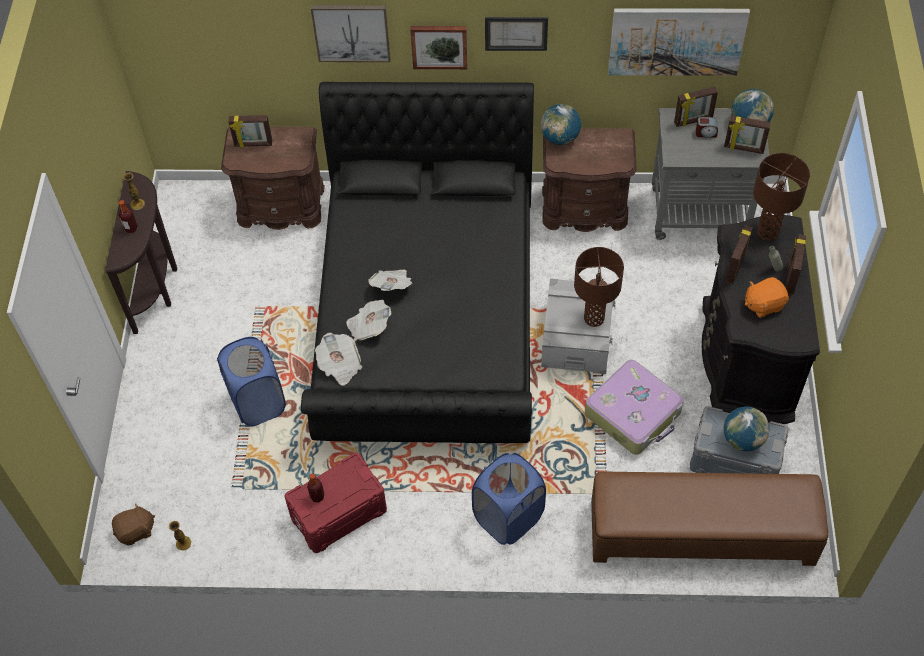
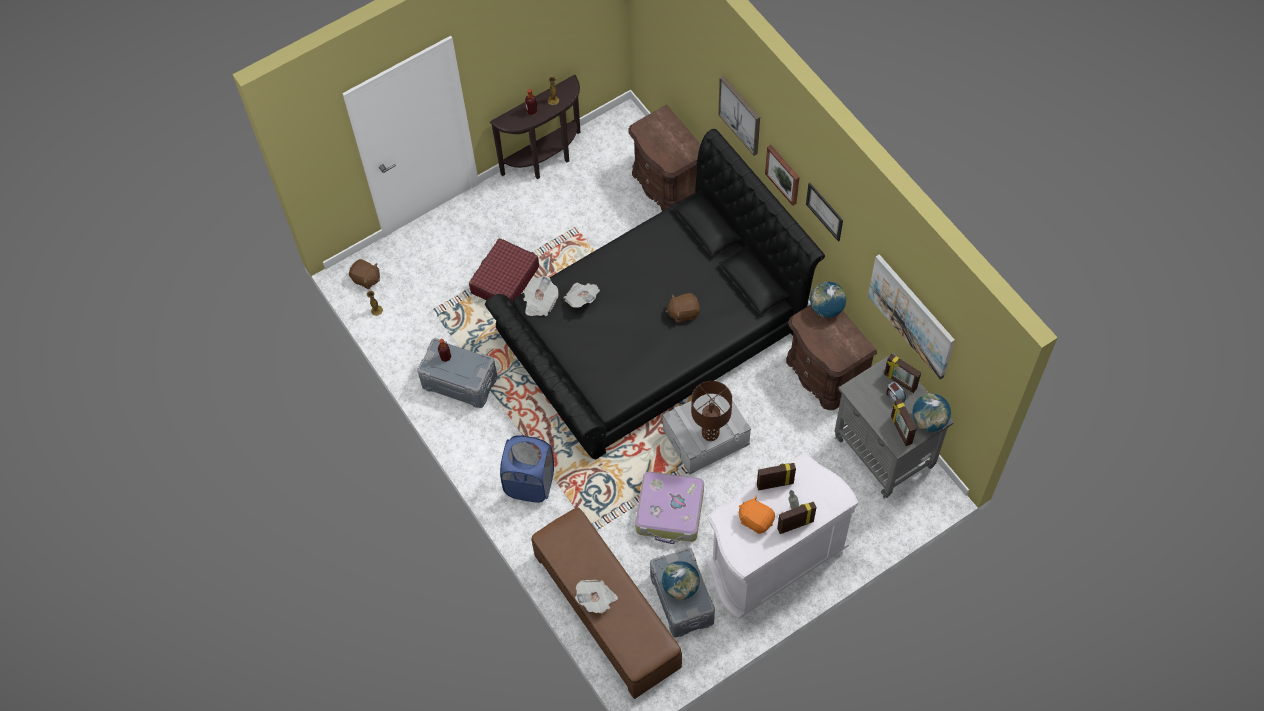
camera: 55 degrees right, 5 degrees up
(253, 144) = (663, 129): picture frame -> none
(258, 402) = (504, 280): blue laundry basket -> red suitcase
(338, 512) = (460, 381): red storage box -> grey storage box
(392, 286) = (625, 291): newspaper -> newspaper (596, 599)
(457, 254) = (683, 312): none -> brown plush toy
(744, 361) = (772, 559): black dresser -> white dresser
(768, 232) = (825, 488): brown table lamp -> none

